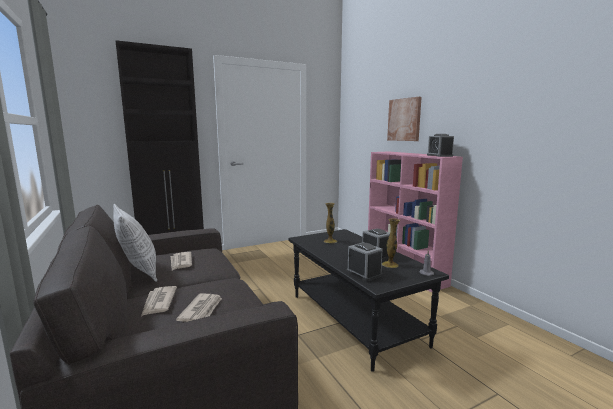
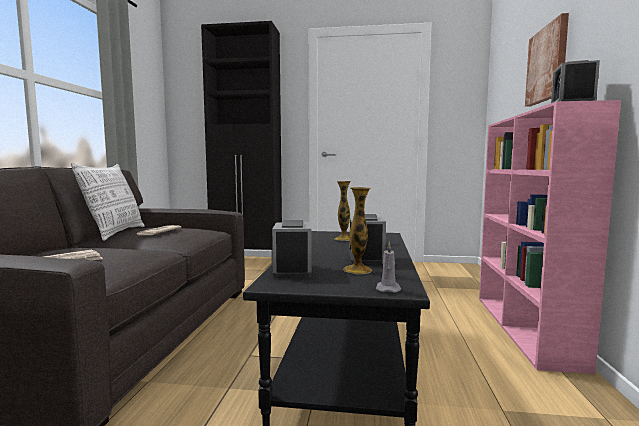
camera: 35 degrees right, 5 degrees down
(158, 302) = (60, 251): newspaper -> none

